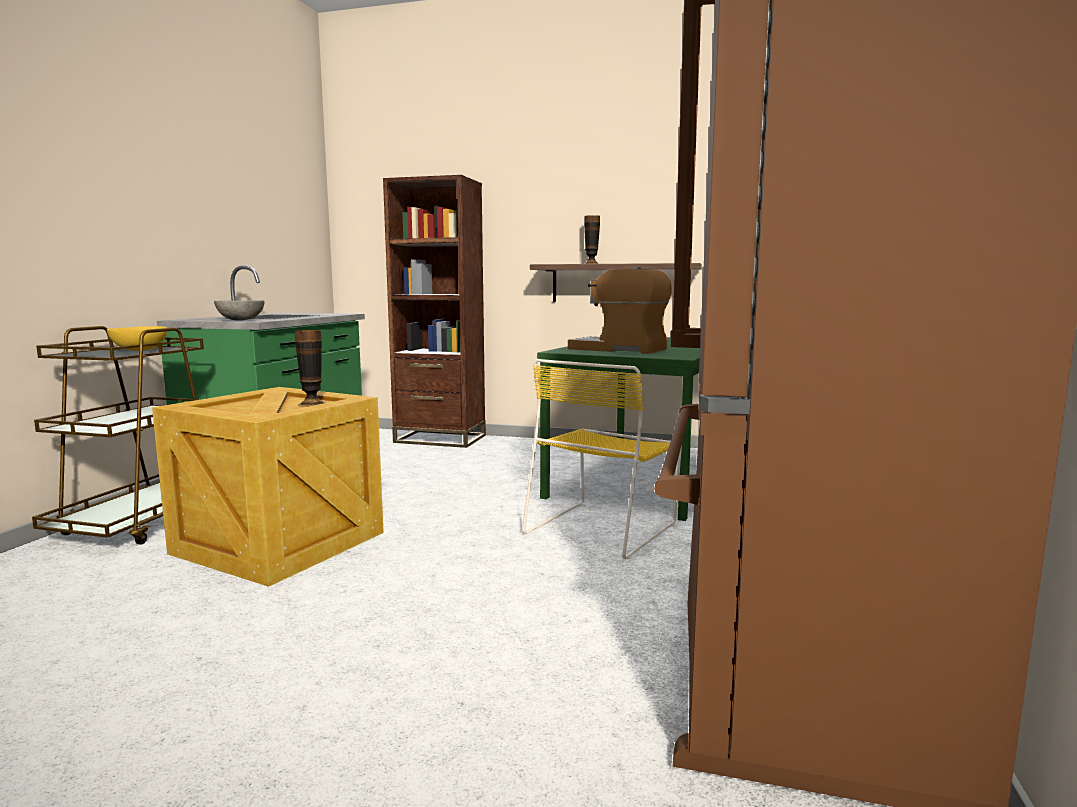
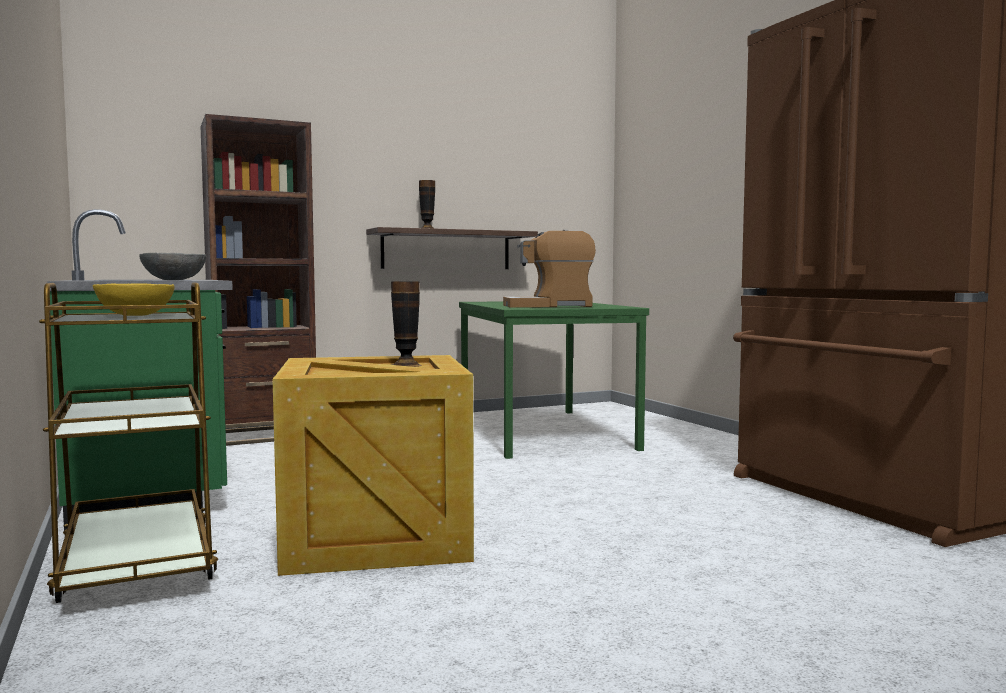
camera: 40 degrees left, 5 degrees down
(603, 527) = (604, 464): yellow chair -> none

